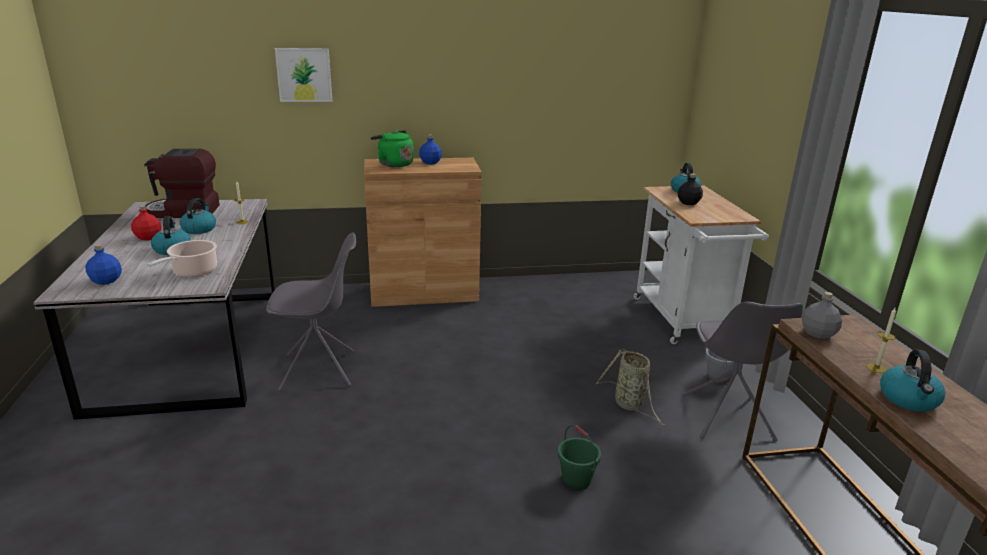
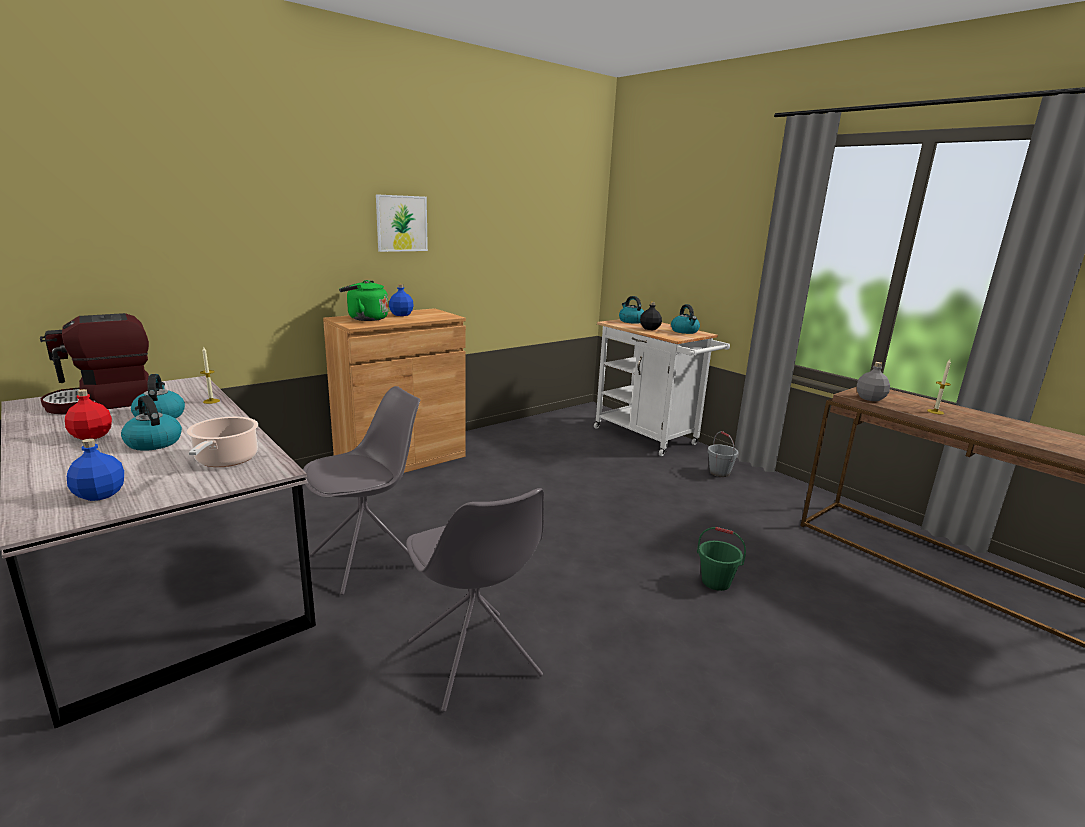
camera: 30 degrees left, 5 degrees down
(304, 75) = (247, 218): picture -> picture (401, 223)
(630, 405) = (685, 510): basket -> none
(727, 418) = (759, 500): grey chair -> grey chair (474, 661)
(909, 399) = (983, 425): kettle -> kettle (685, 331)

